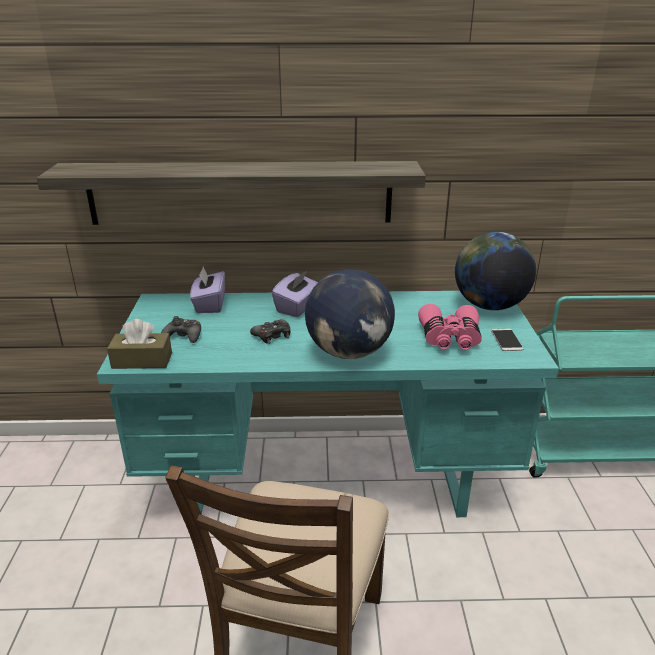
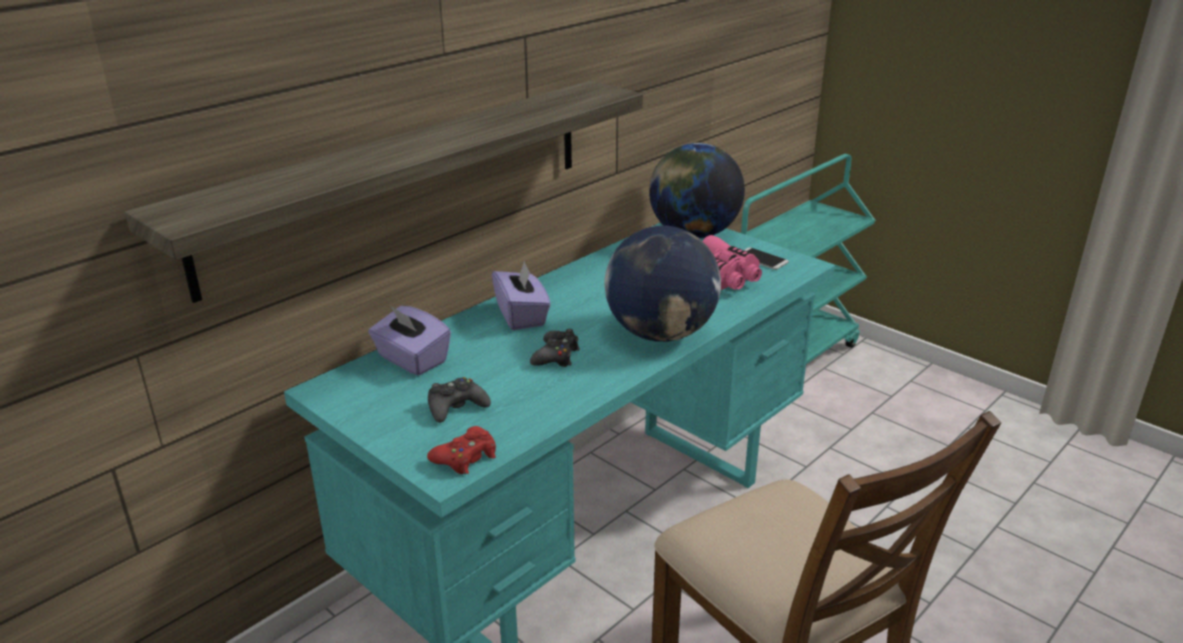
camera: 45 degrees left, 0 degrees up
(142, 360) = (465, 457): brown tissue box -> red game controller

